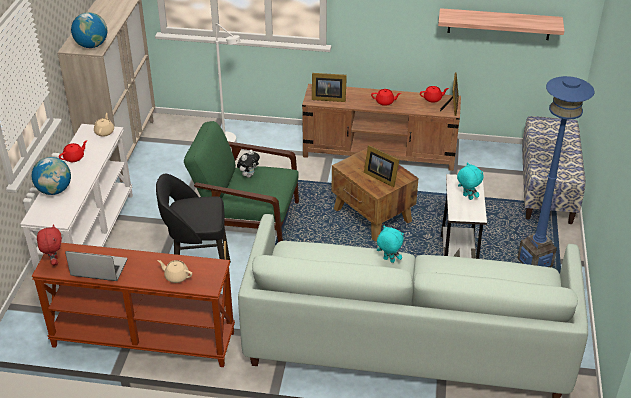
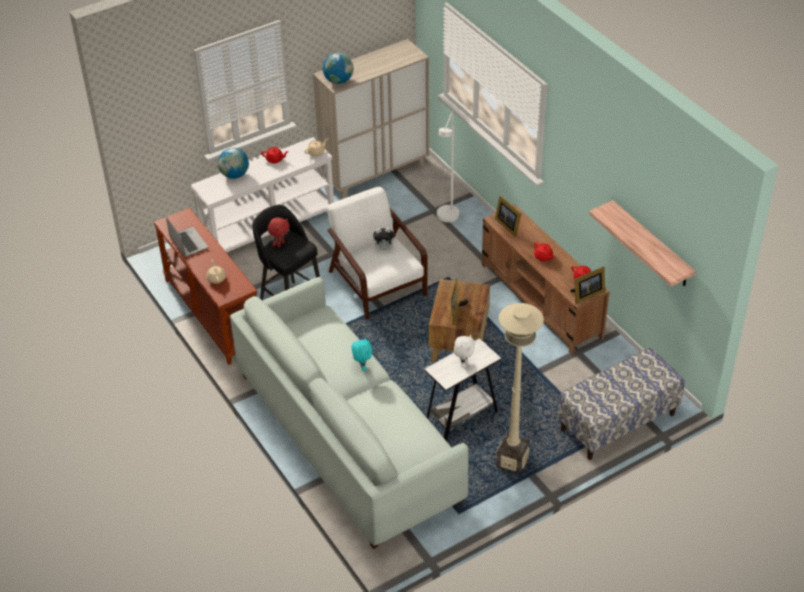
camera: 50 degrees right, 5 degrees up
(54, 261) = (174, 221): red plush toy -> red plush toy (280, 244)
(246, 219) = (376, 282): green armchair -> white armchair
(467, 197) = (463, 363): turquoise plush toy -> white plush toy
(535, 262) = (512, 462): blue floor lamp -> beige floor lamp

